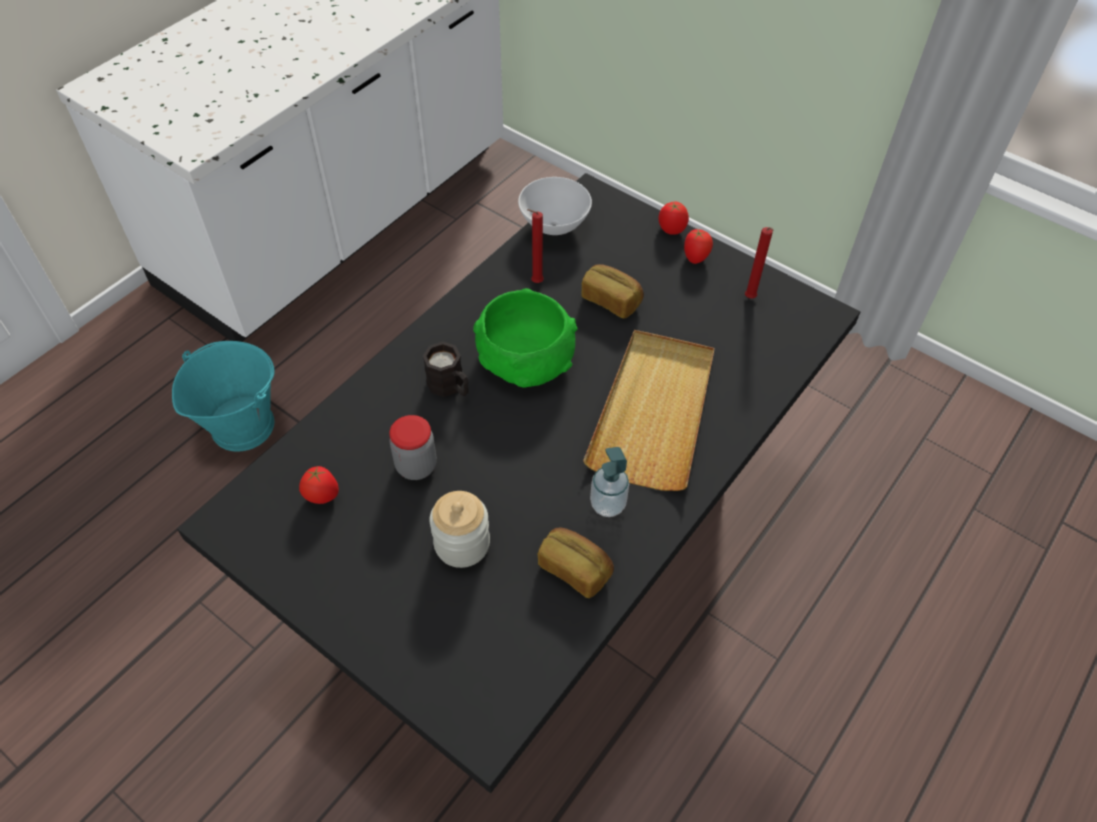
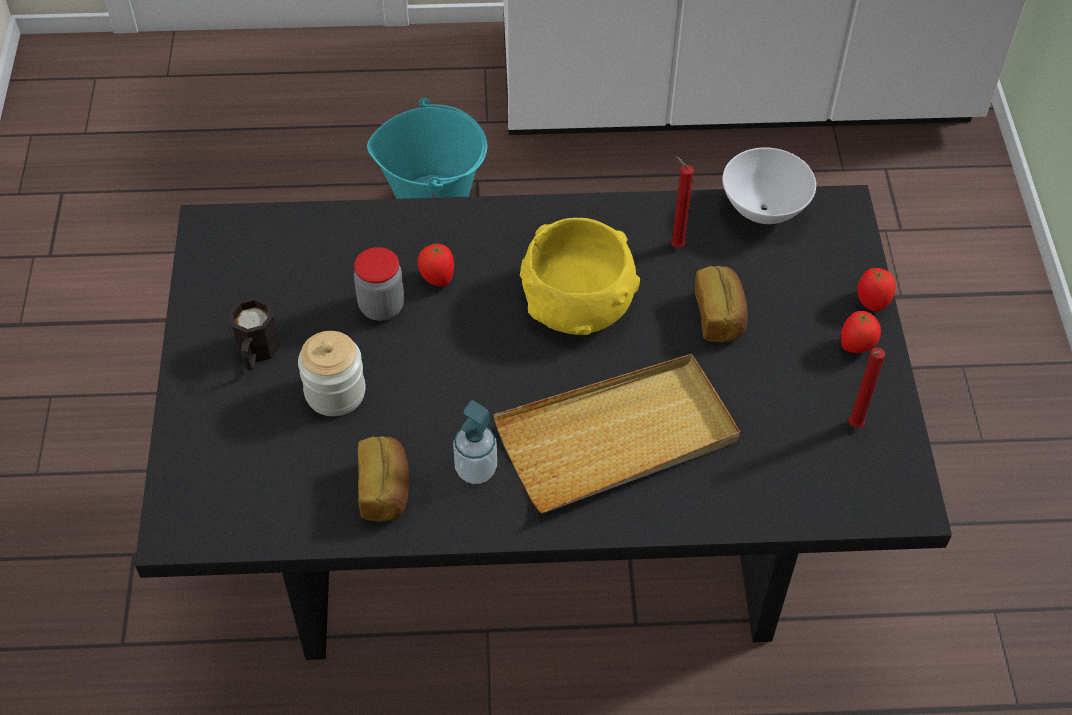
camera: 50 degrees right, 0 degrees up
(322, 497) = (291, 268): tomato -> tomato (437, 278)
(450, 387) = (487, 270): black mug -> black mug (256, 353)
(526, 357) = (579, 299): green bowl -> yellow bowl

